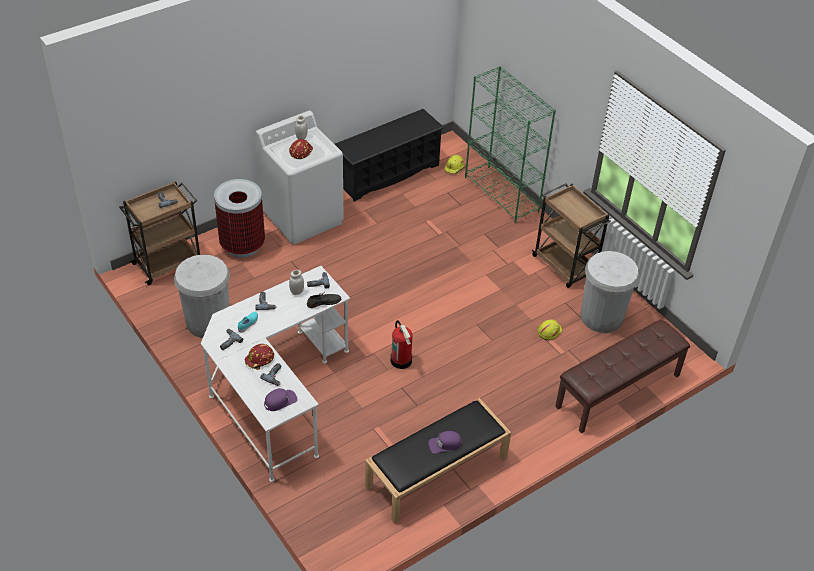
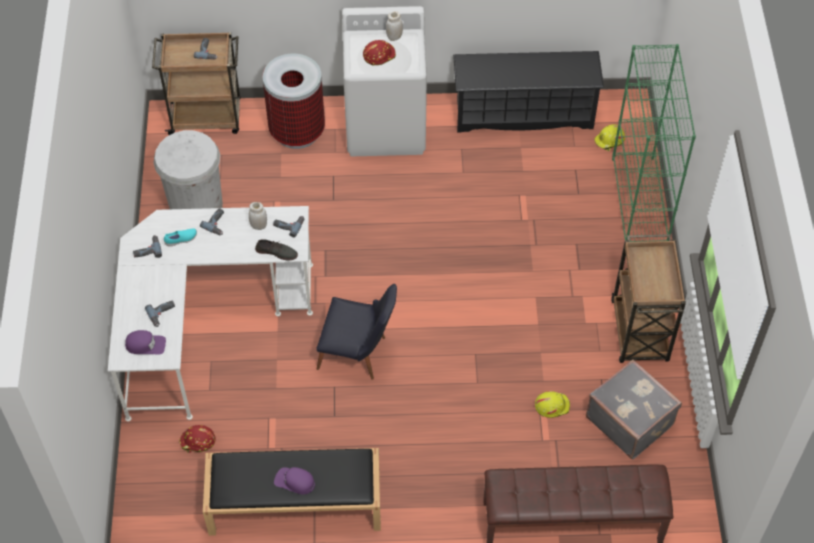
camera: 35 degrees right, 10 degrees up
(259, 360) = (161, 287): red hard hat -> red hard hat (198, 441)
(401, 360) = (358, 355): fire extinguisher -> black chair
(601, 317) = (630, 420): white trash can -> grey suitcase

